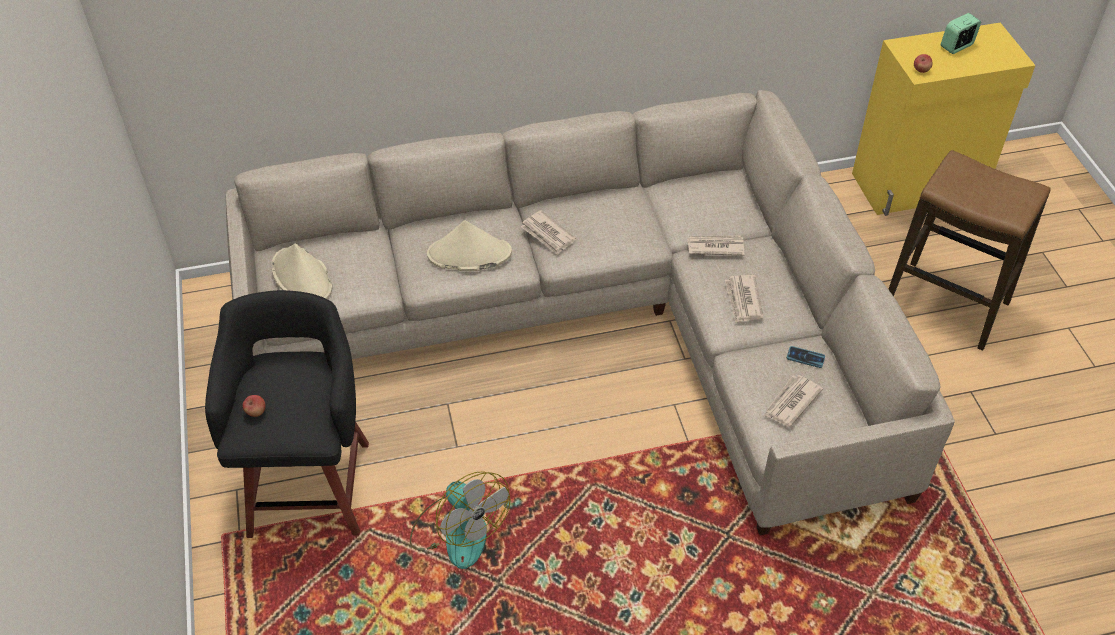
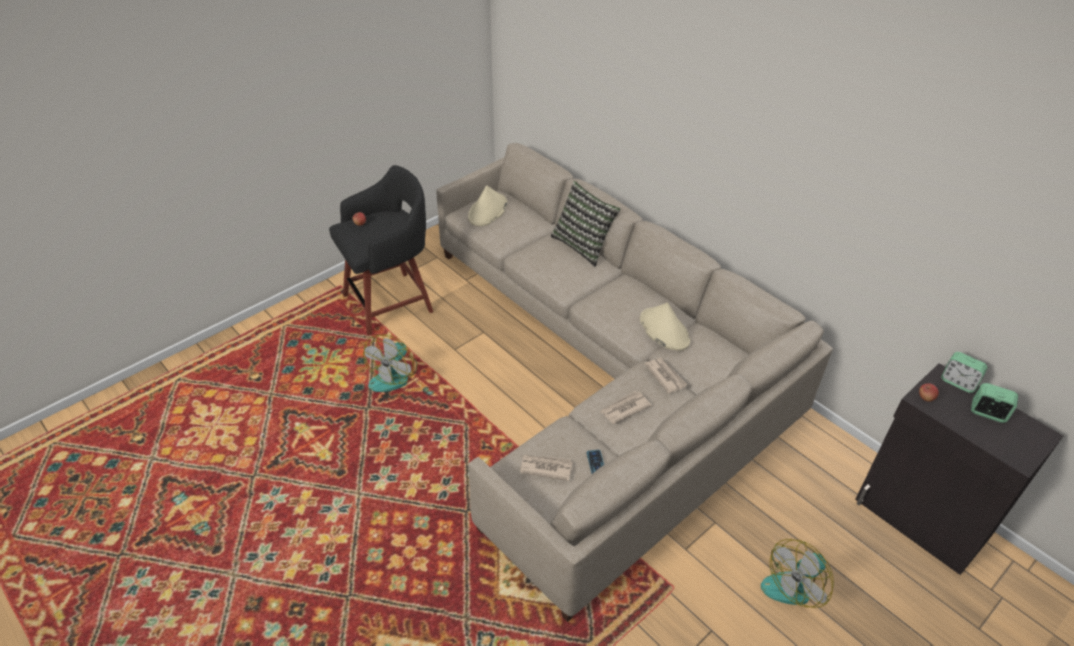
camera: 60 degrees right, 5 degrees down
(449, 217) = (583, 245): none -> pillow
(469, 254) = (558, 265): beige hat -> beige hat (664, 330)
(548, 235) = (605, 291): newspaper -> none
(913, 42) = (958, 382): none -> alarm clock
(920, 186) = (921, 519): yellow cabinet -> black cabinet
(946, 305) = (795, 582): stool -> fan

